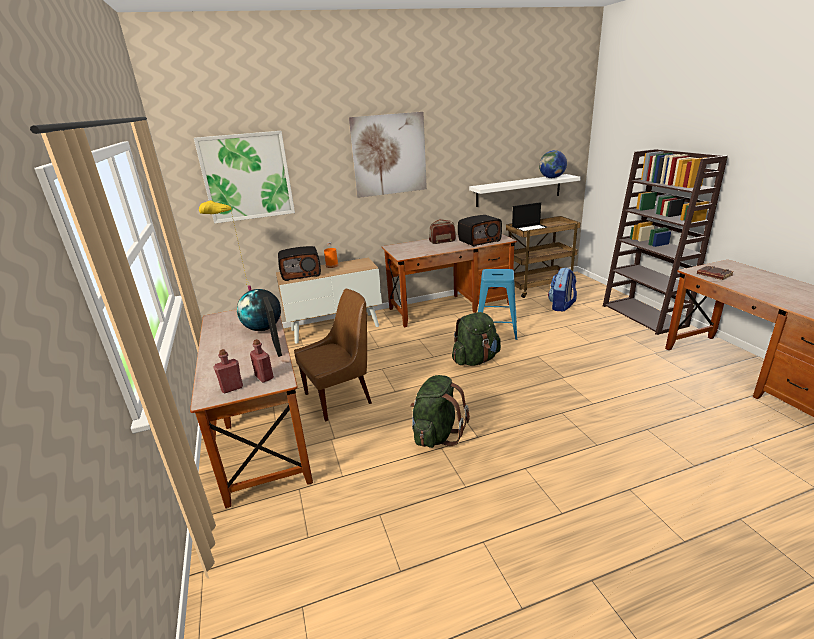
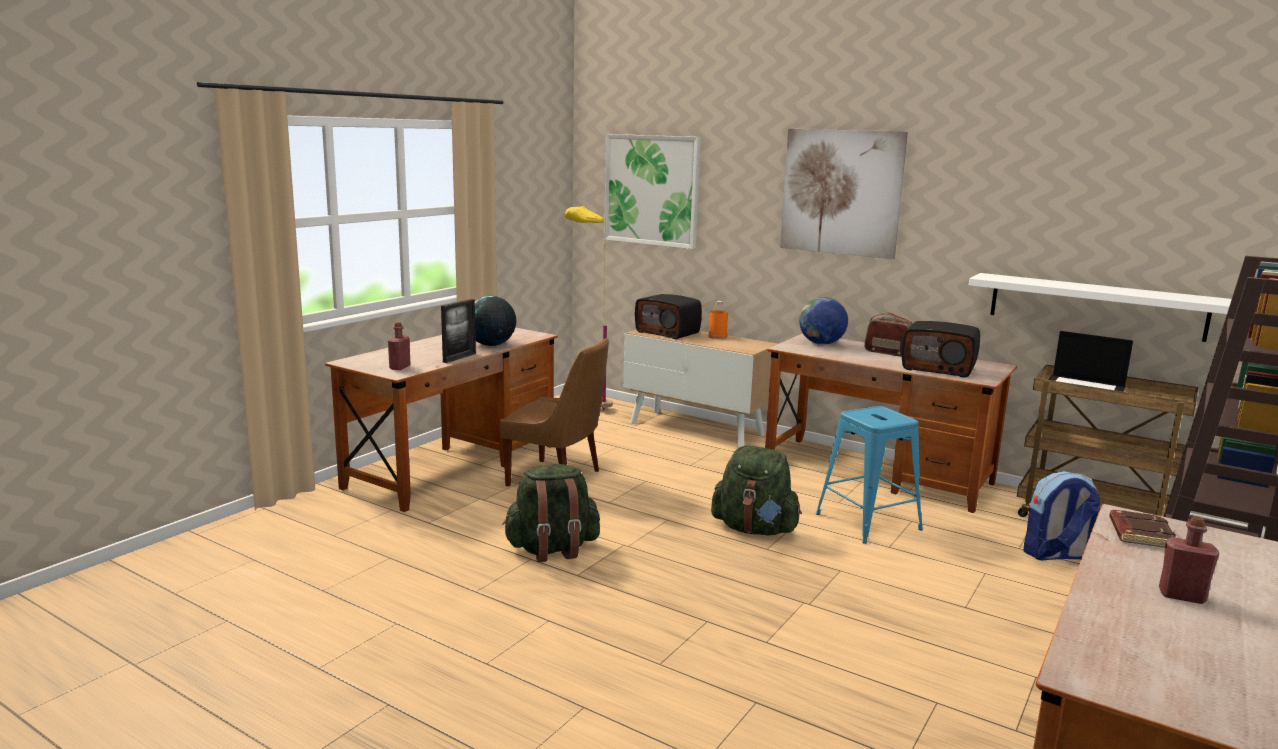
camera: 50 degrees right, 10 degrees down
(232, 388) = (370, 363): red bottle -> red bottle (1181, 596)
(552, 178) = (1166, 295): globe -> globe (821, 344)

